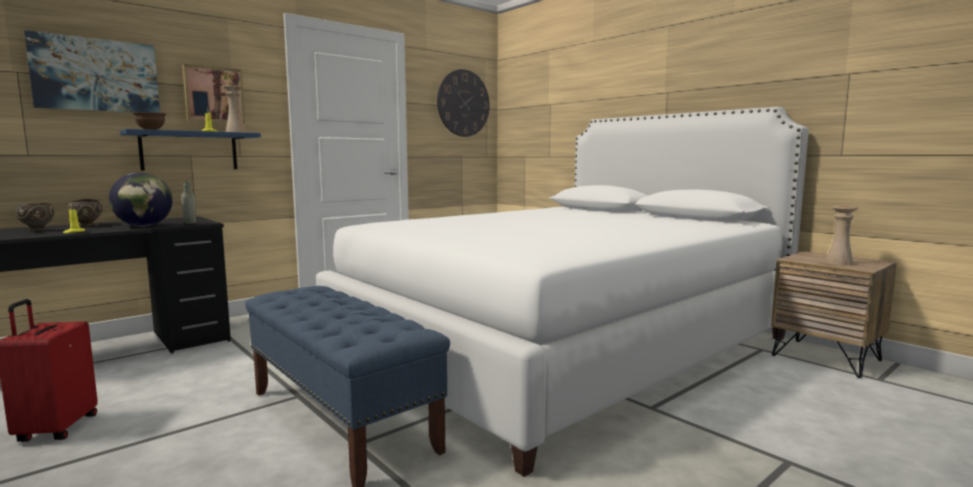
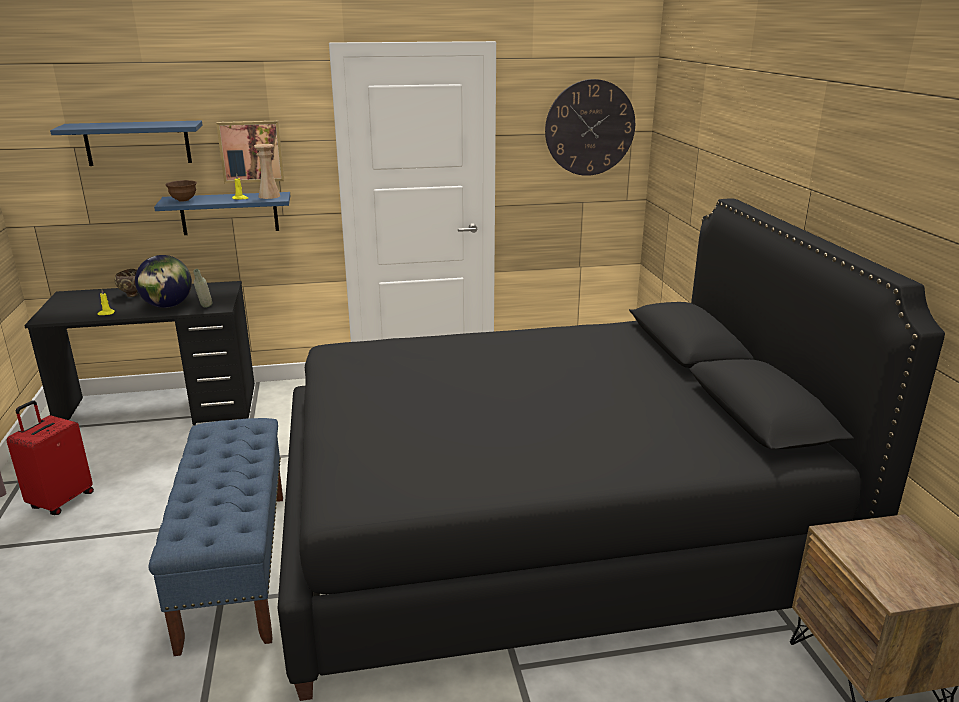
camera: 30 degrees right, 15 degrees up
(38, 230) = (89, 302): brown bowl -> none
(96, 75) = (137, 143): picture -> blue shelf
(563, 345) = (543, 529): white bed -> black bed
(839, 263) = (886, 568): beige vase -> none

